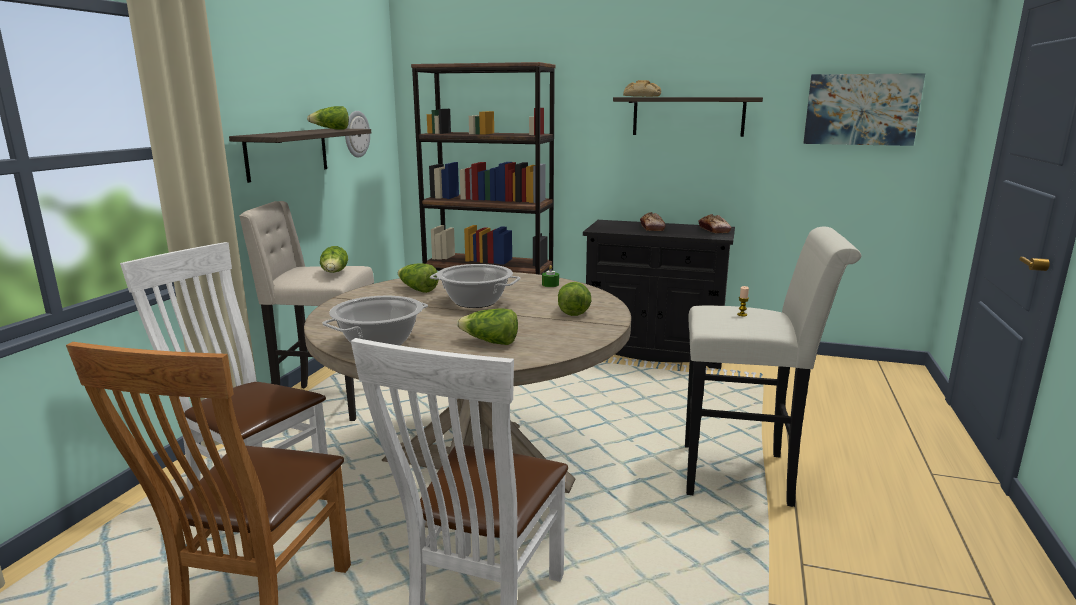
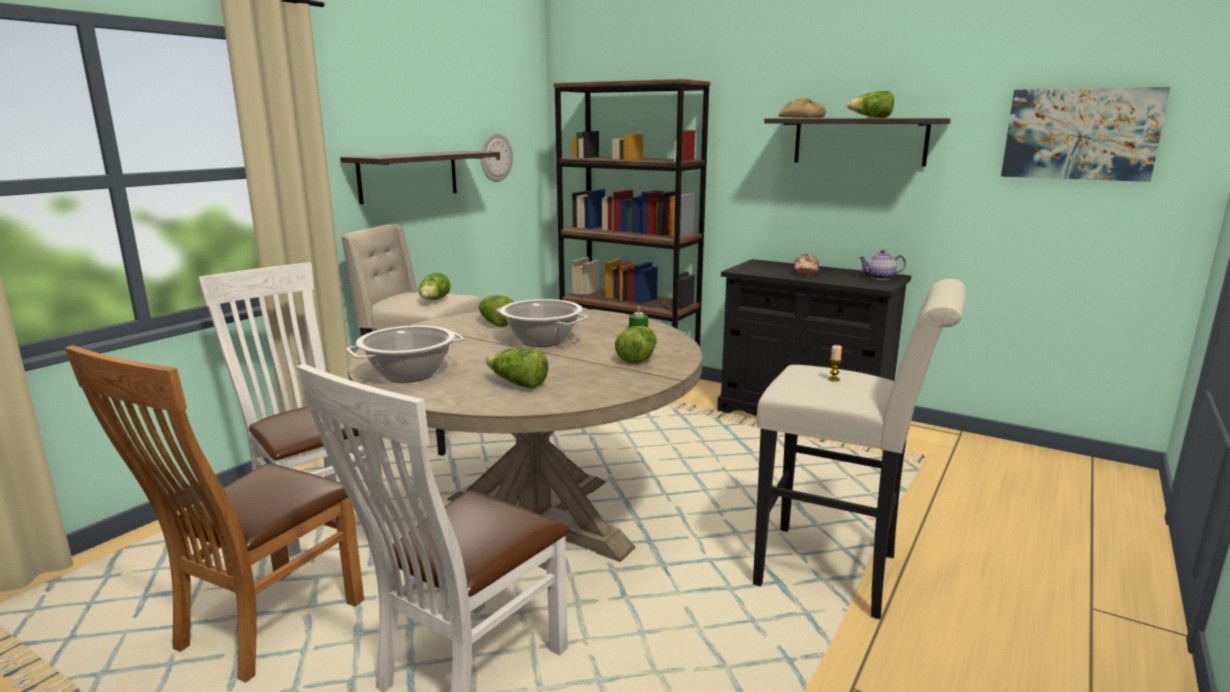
camera: 15 degrees right, 0 degrees up
(331, 129) = (457, 152): lettuce -> lettuce (871, 117)
(714, 230) = (880, 278): bread -> teapot

